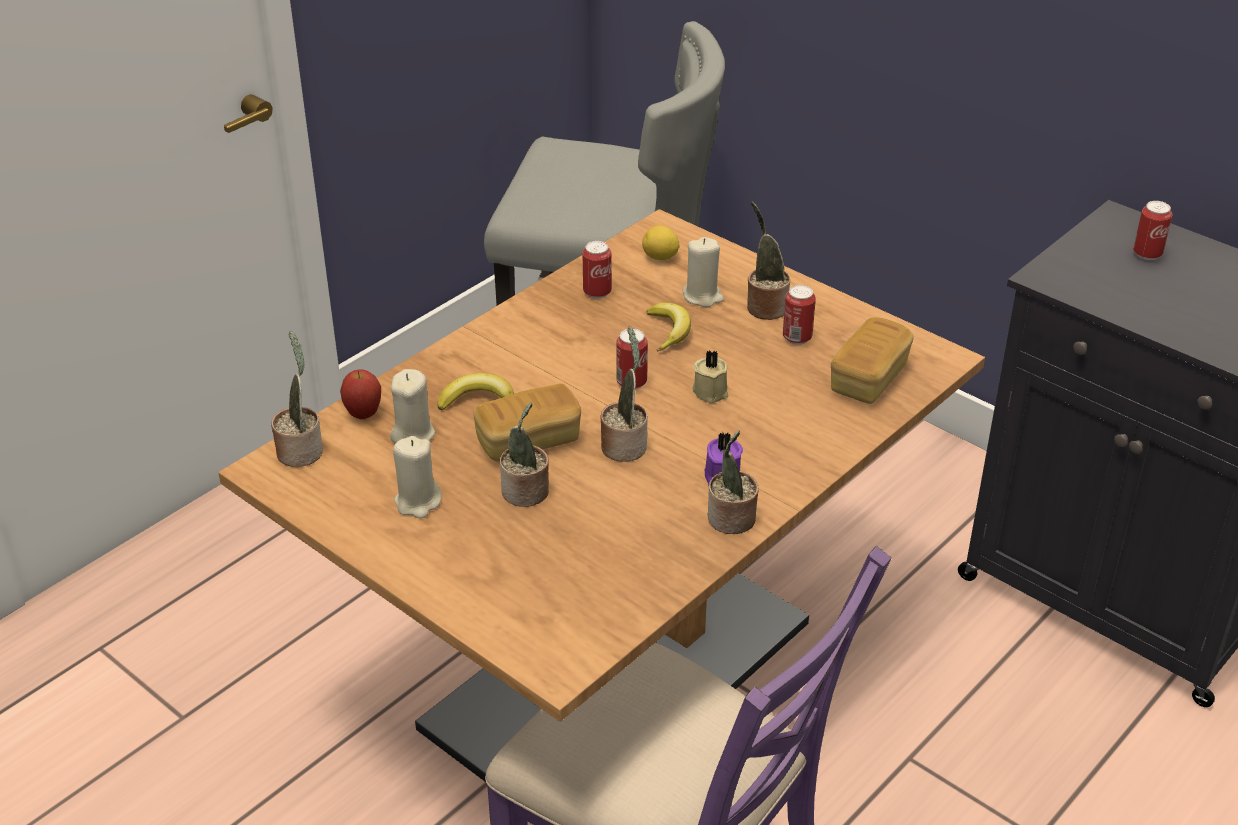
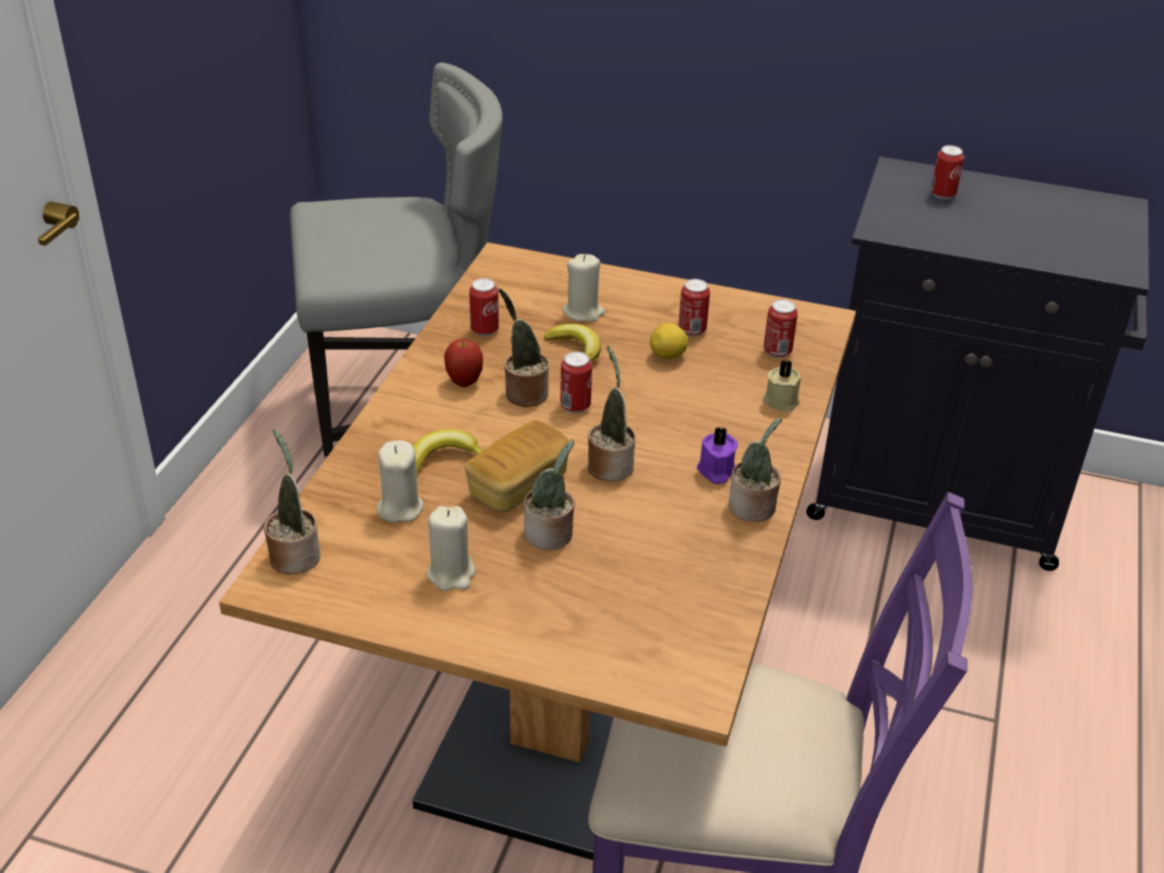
camera: 25 degrees left, 0 degrees up
(363, 414) = (336, 501): apple -> apple (464, 382)
(660, 258) = (520, 286): lemon -> lemon (668, 356)
(711, 391) = (652, 396): beige candle -> beige candle (780, 400)
(764, 307) = (644, 309): potted plant -> potted plant (523, 393)
(869, 378) = (777, 352): bread -> can

